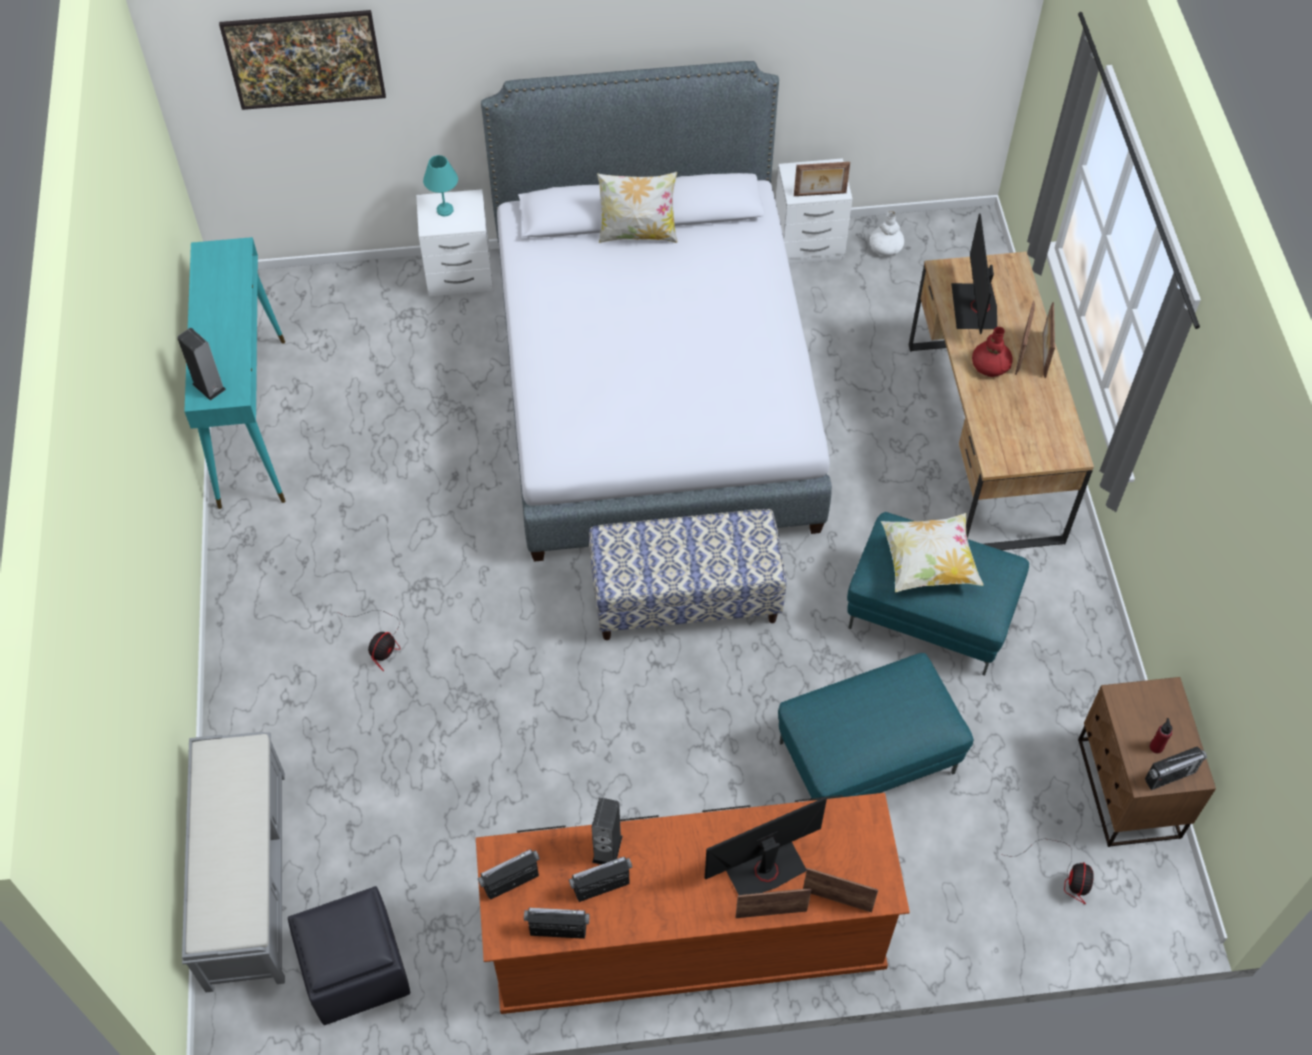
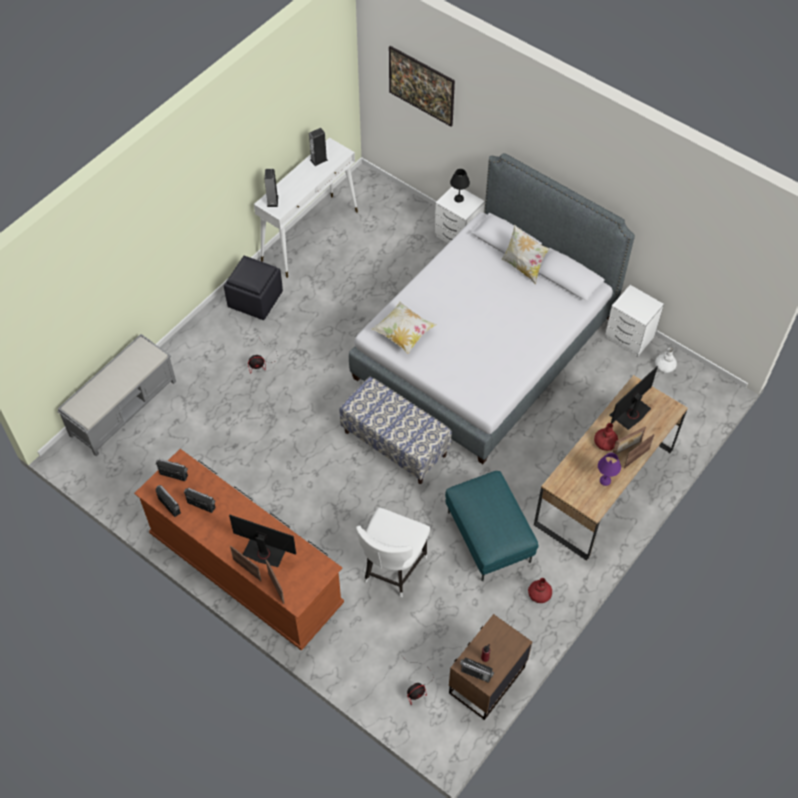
camera: 45 degrees right, 0 degrees up
(252, 421) = (310, 235): turquoise console table -> white console table
(355, 971) = (122, 473): black ottoman -> black ottoman (254, 300)
(445, 209) = (459, 198): turquoise table lamp -> black table lamp
(607, 849) = (218, 493): speaker -> speaker (318, 160)
(820, 195) = (632, 312): picture frame -> none
(866, 759) = (392, 569): turquoise ottoman -> white chair
(928, 564) = (487, 506): pillow -> pillow (403, 334)
(1044, 409) = (605, 481): none -> purple table lamp
(1063, 630) = (539, 594): none -> red vase

